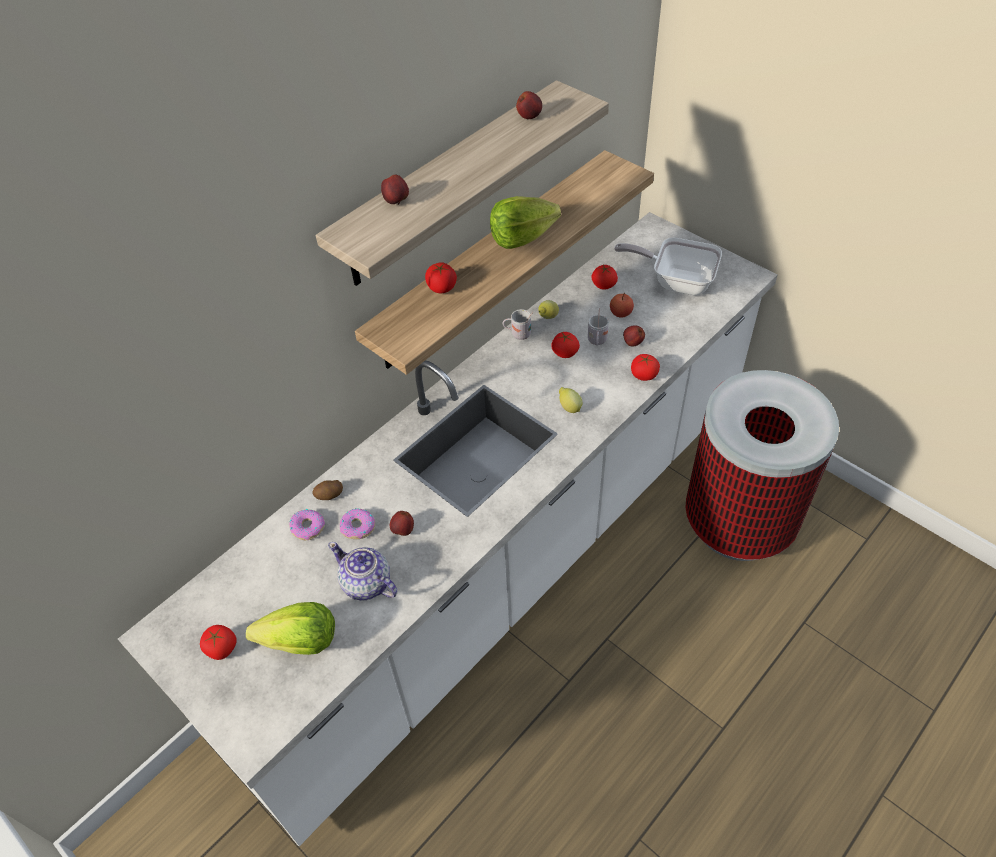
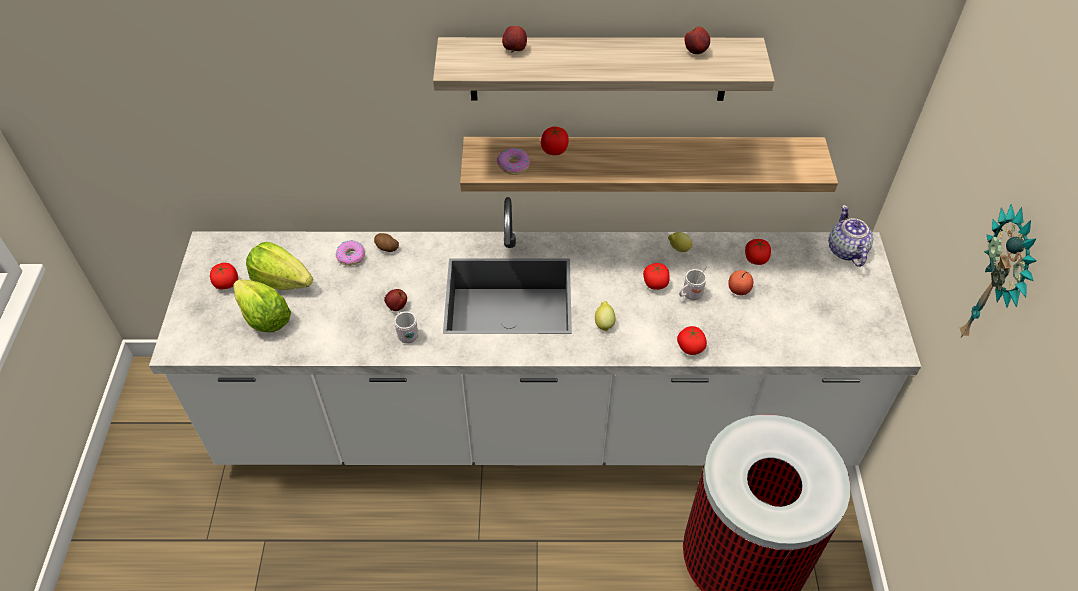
camera: 45 degrees right, 0 degrees up
(358, 527) = (376, 281): donut -> donut (513, 165)
(366, 584) = (336, 319): teapot -> teapot (846, 250)
(518, 334) = (640, 243): white mug -> white mug (406, 334)
(521, 237) = (658, 156): lettuce -> lettuce (282, 281)
(632, 343) = (716, 318): apple -> none
(676, 281) = (820, 301): frying pan -> none
(854, 153) = (1001, 283): none -> wall clock

